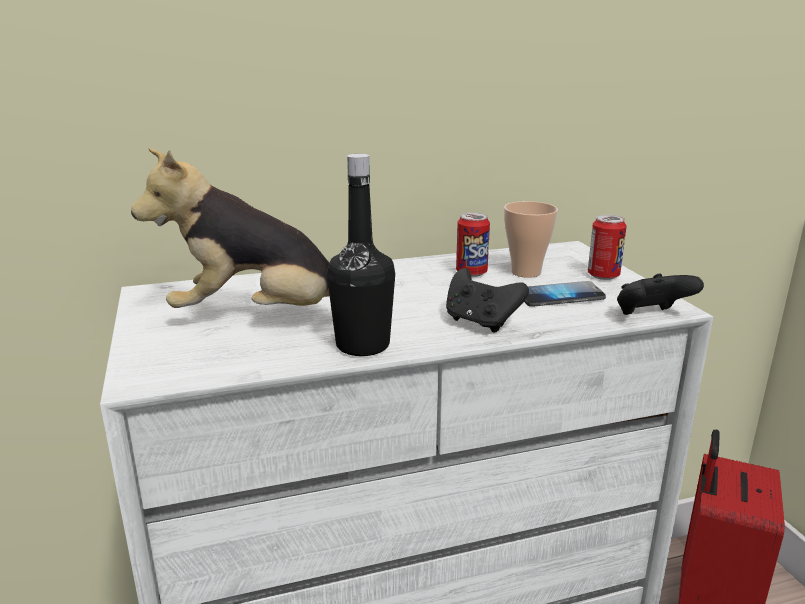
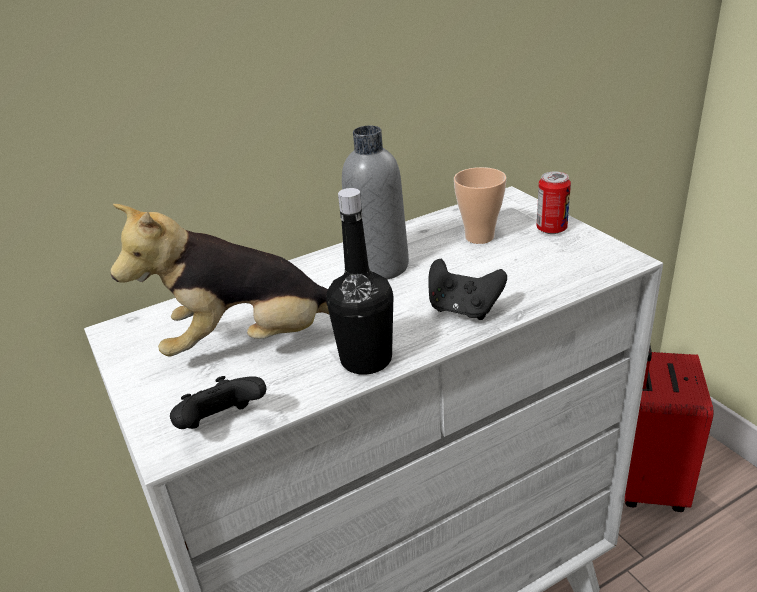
camera: 10 degrees left, 10 degrees up
(414, 280) = (378, 266): none -> grey bottle
(471, 273) = (429, 247): can -> none
(560, 296) = (522, 263): phone -> none
(651, 316) = (611, 273): black game controller -> black game controller (222, 424)

